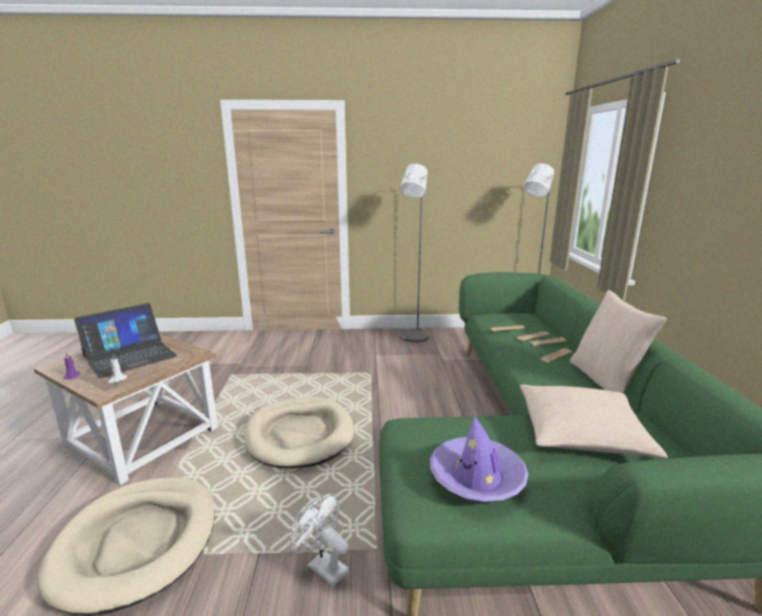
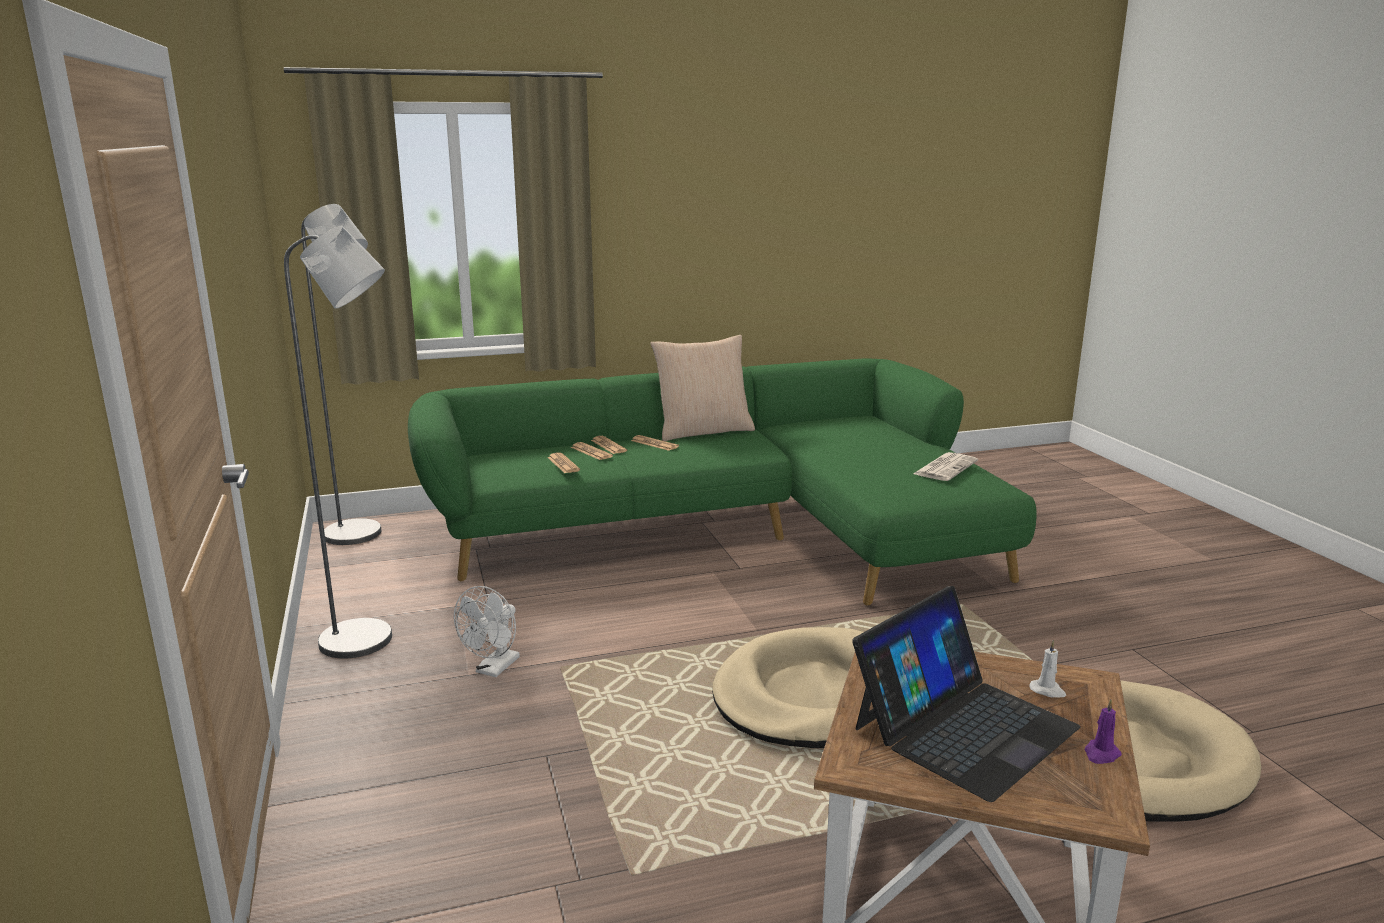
camera: 105 degrees left, 0 degrees up
(130, 356) = (963, 727): laptop -> laptop turned 105 degrees clockwise
(322, 566) = (1010, 627): white fan -> white fan (494, 669)
(477, 477) = (945, 467): purple hat -> newspaper
(581, 433) = (834, 439): beige pillow -> none

